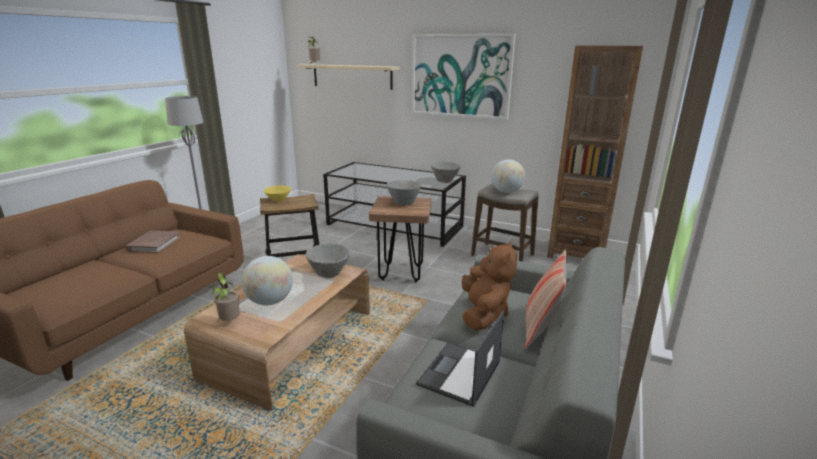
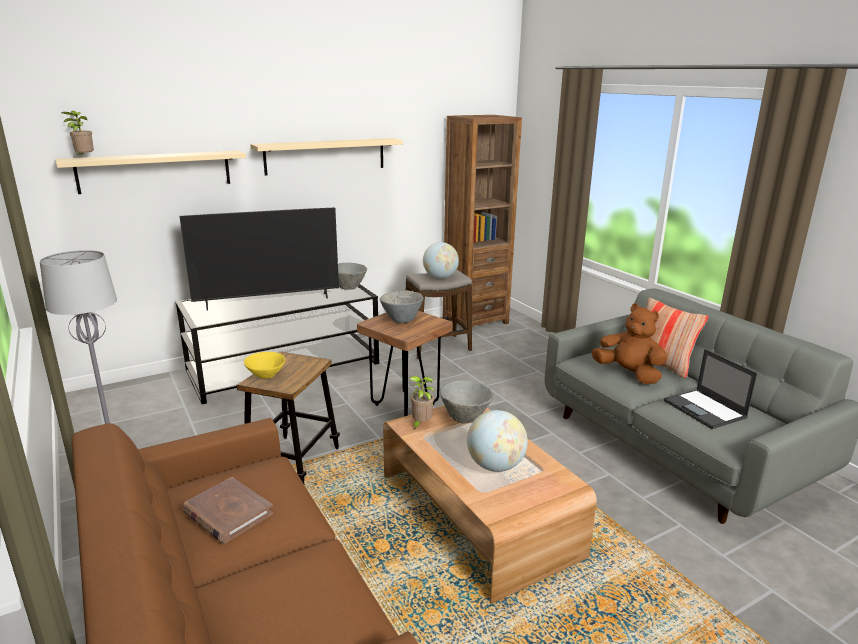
camera: 55 degrees left, 0 degrees up
(229, 322) = (521, 501): potted plant -> potted plant (421, 424)
(386, 174) = (268, 301): none -> television
(460, 76) = (325, 156): picture -> beige shelf

